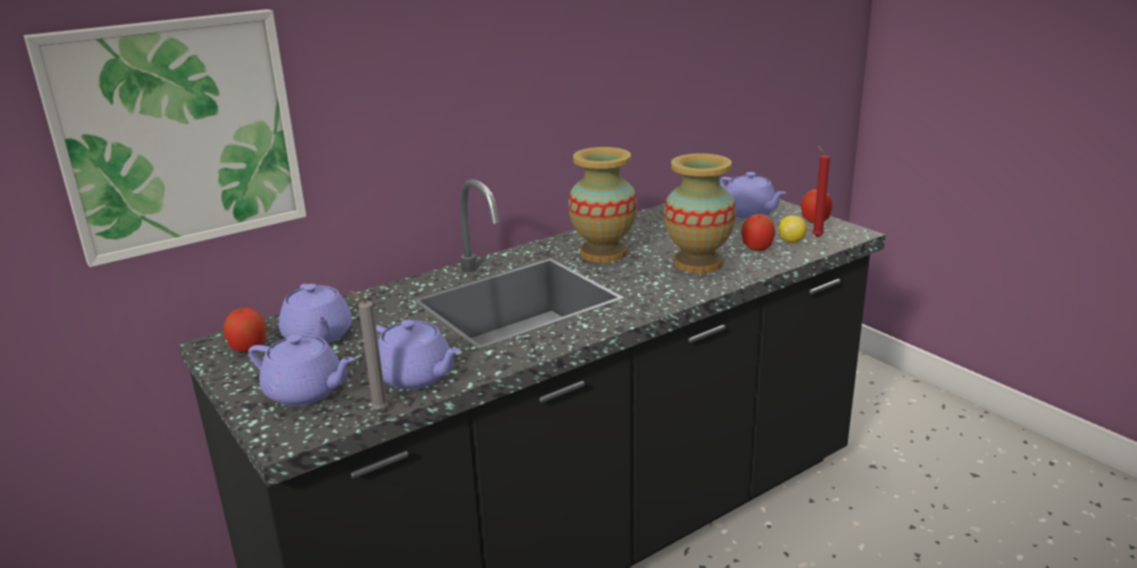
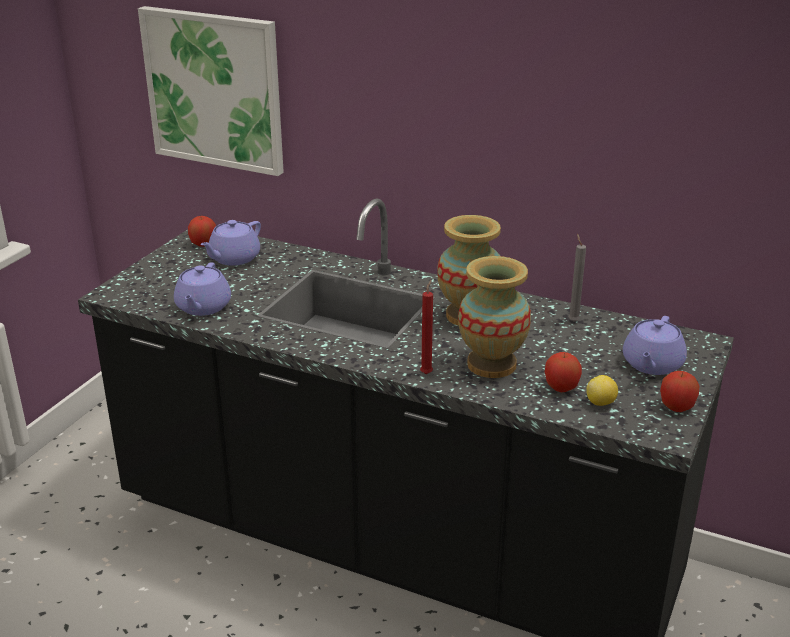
camera: 60 degrees right, 5 degrees up
(306, 392) = (162, 281): purple teapot -> none
(377, 410) = (153, 309): grey candle -> grey candle (572, 320)
(816, 236) = (630, 415): red candle -> red candle (427, 373)

